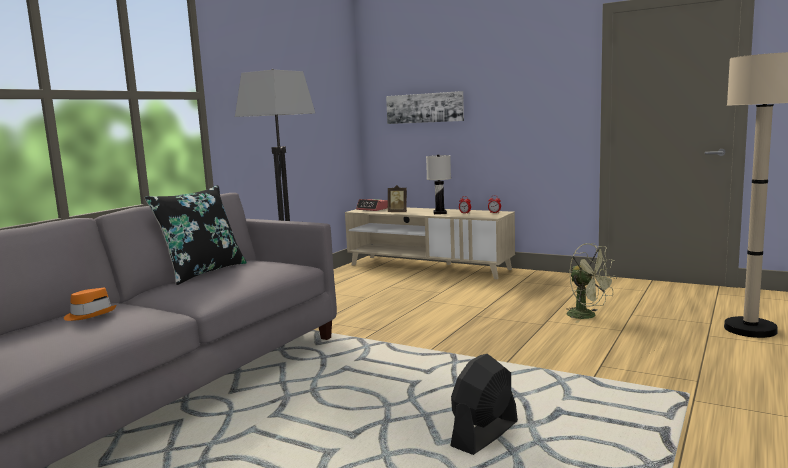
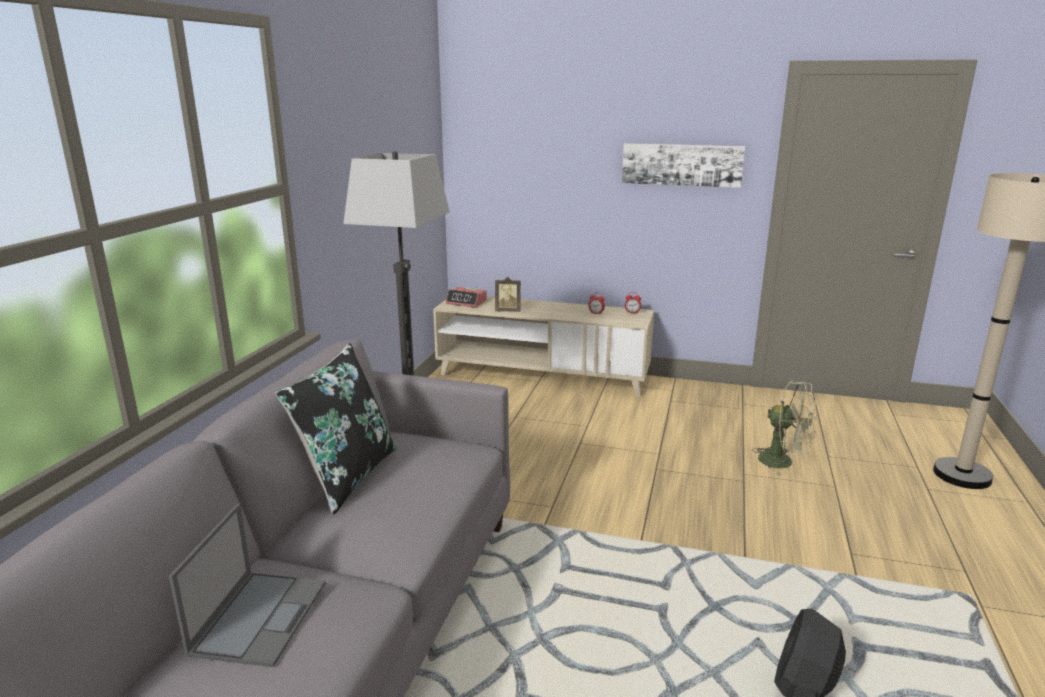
camera: 15 degrees left, 10 degrees up
(90, 314) = (260, 616): orange hat -> laptop
(424, 108) = (539, 172): picture -> picture (682, 164)
(440, 213) = (564, 313): white table lamp -> none

